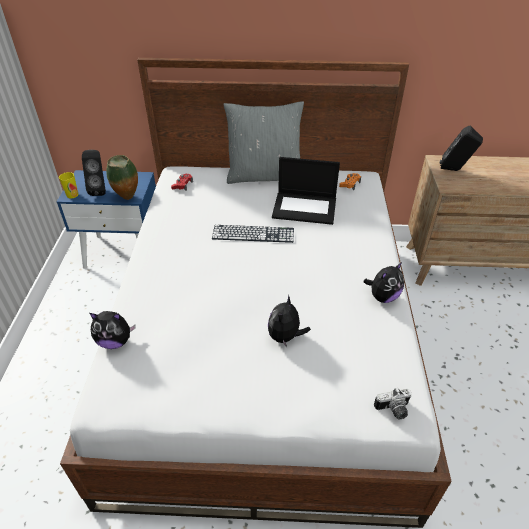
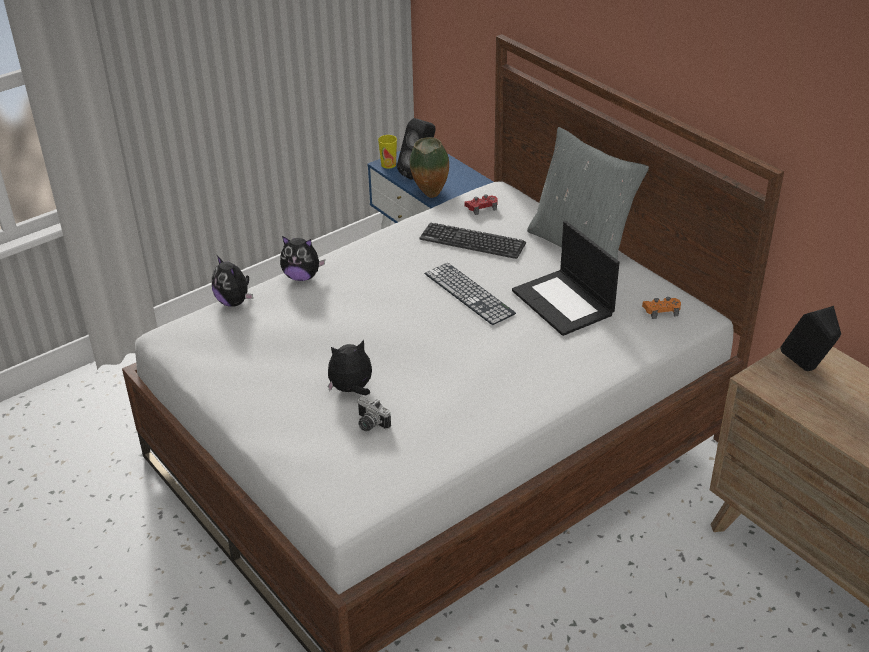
camera: 50 degrees right, 5 degrees down
(208, 205) = (472, 241): none -> keyboard
(383, 296) = (490, 426): plush toy -> plush toy (302, 277)
(393, 410) = (339, 499): camera -> camera (369, 424)

